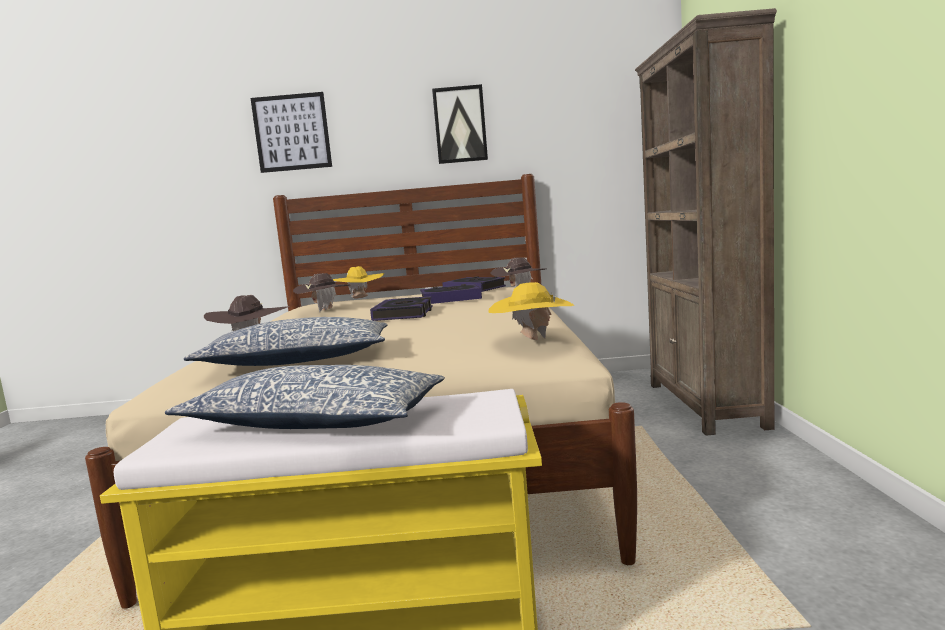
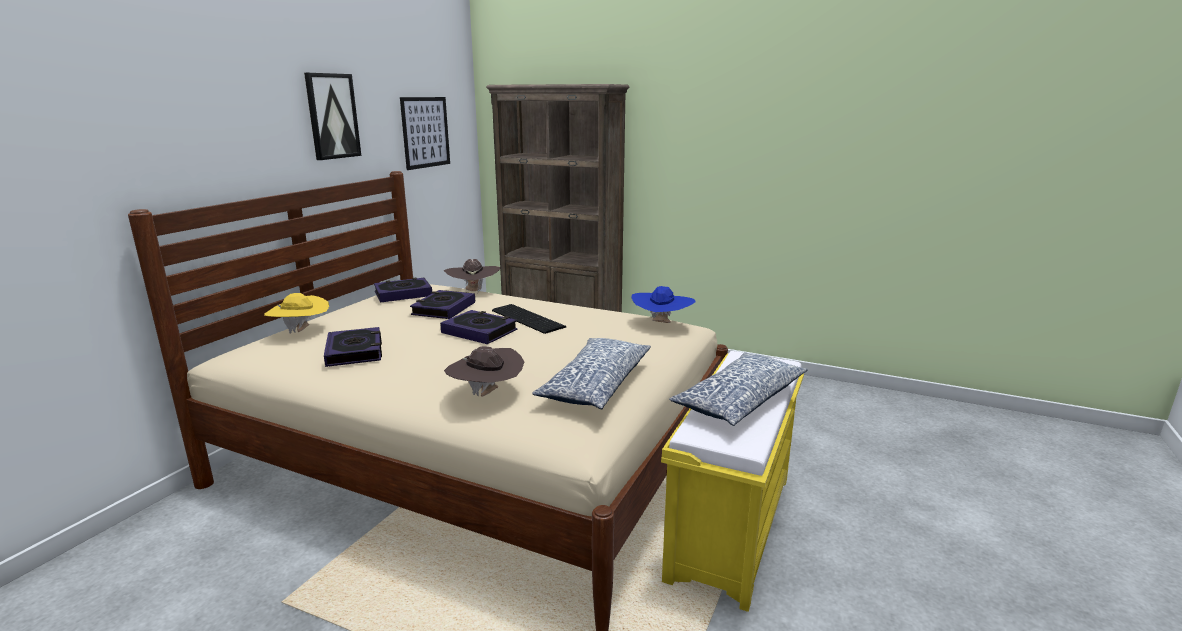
camera: 65 degrees left, 10 degrees up
(292, 132) = (135, 114): picture -> picture (425, 132)
(325, 310) = (355, 352): brown hat -> book
(463, 313) = (528, 318): none -> keyboard
(533, 341) = (661, 324): yellow hat -> blue hat

